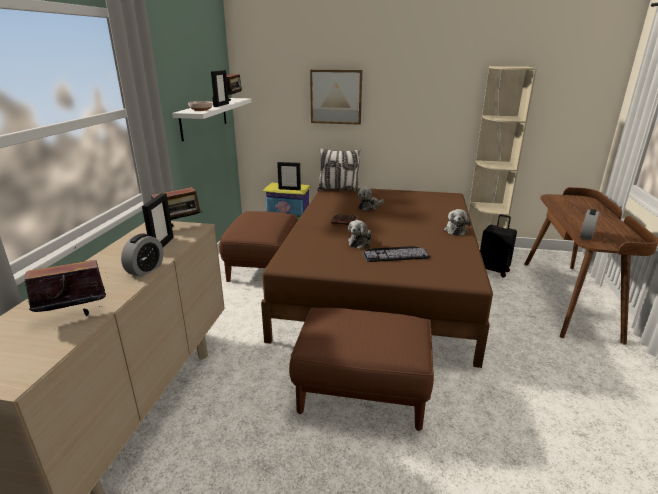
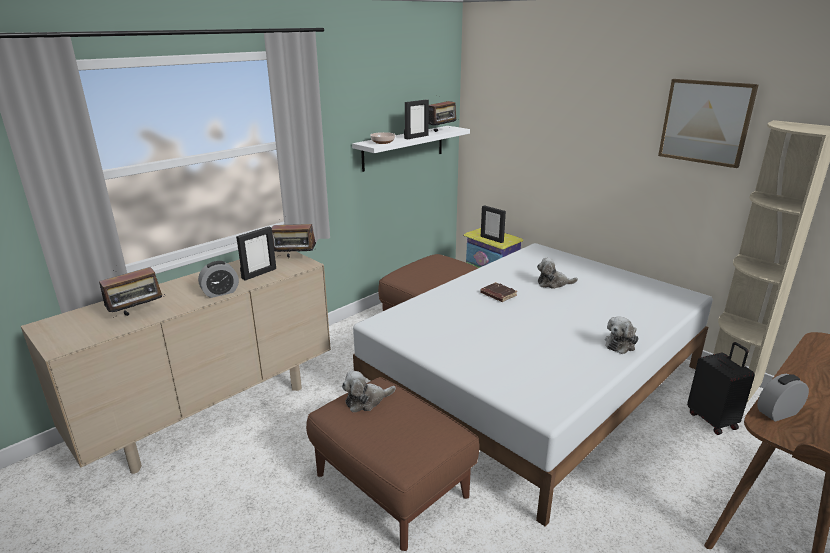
camera: 35 degrees right, 0 degrees up
(73, 315) = (138, 314): radio -> radio turned 135 degrees clockwise
(336, 97) = (564, 138): picture -> picture (706, 122)
(338, 190) = (546, 252): pillow -> none
(360, 242) = (483, 323): plush toy -> plush toy (366, 401)
(380, 284) = (534, 382): brown bed -> white bed
(395, 254) = (503, 349): keyboard -> none

